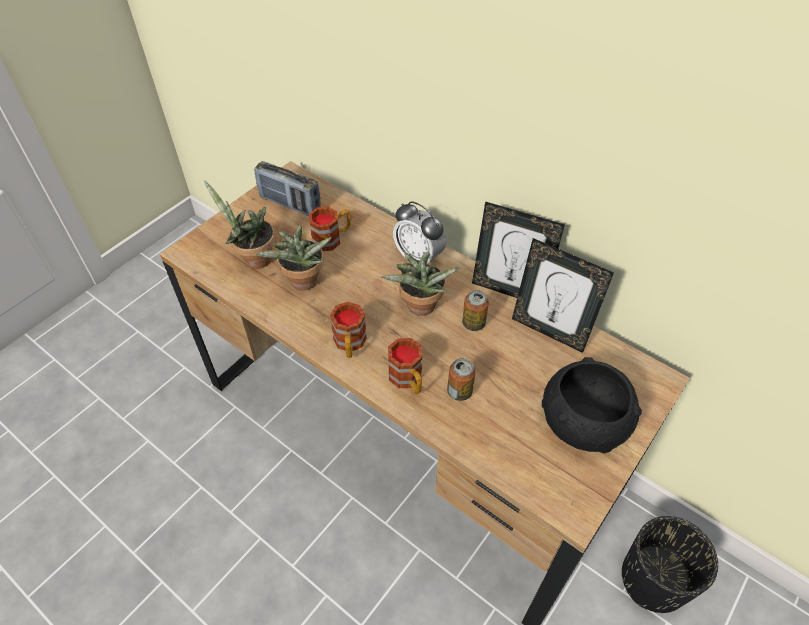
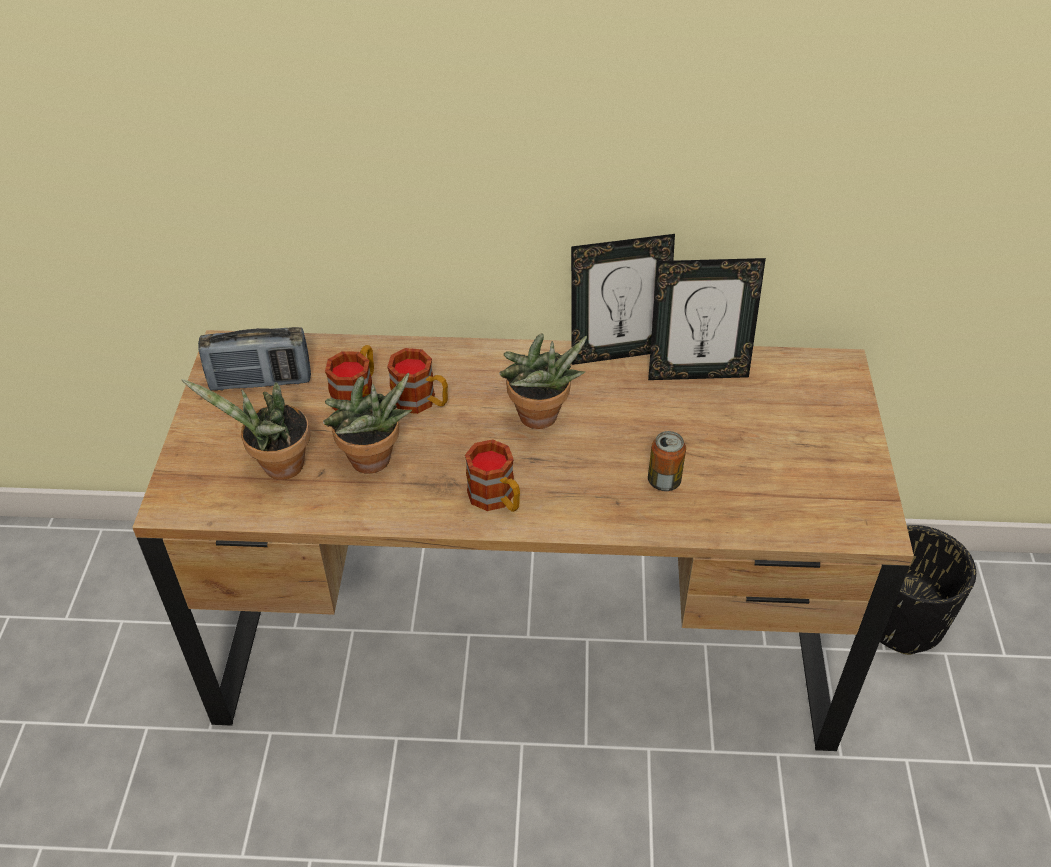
camera: 35 degrees left, 5 degrees down
(408, 380) = (599, 500): mug -> mug (421, 402)
(419, 257) = (485, 366): alarm clock -> none
(473, 323) = (613, 405): can -> none
(584, 421) = (809, 442): black bowl -> none

